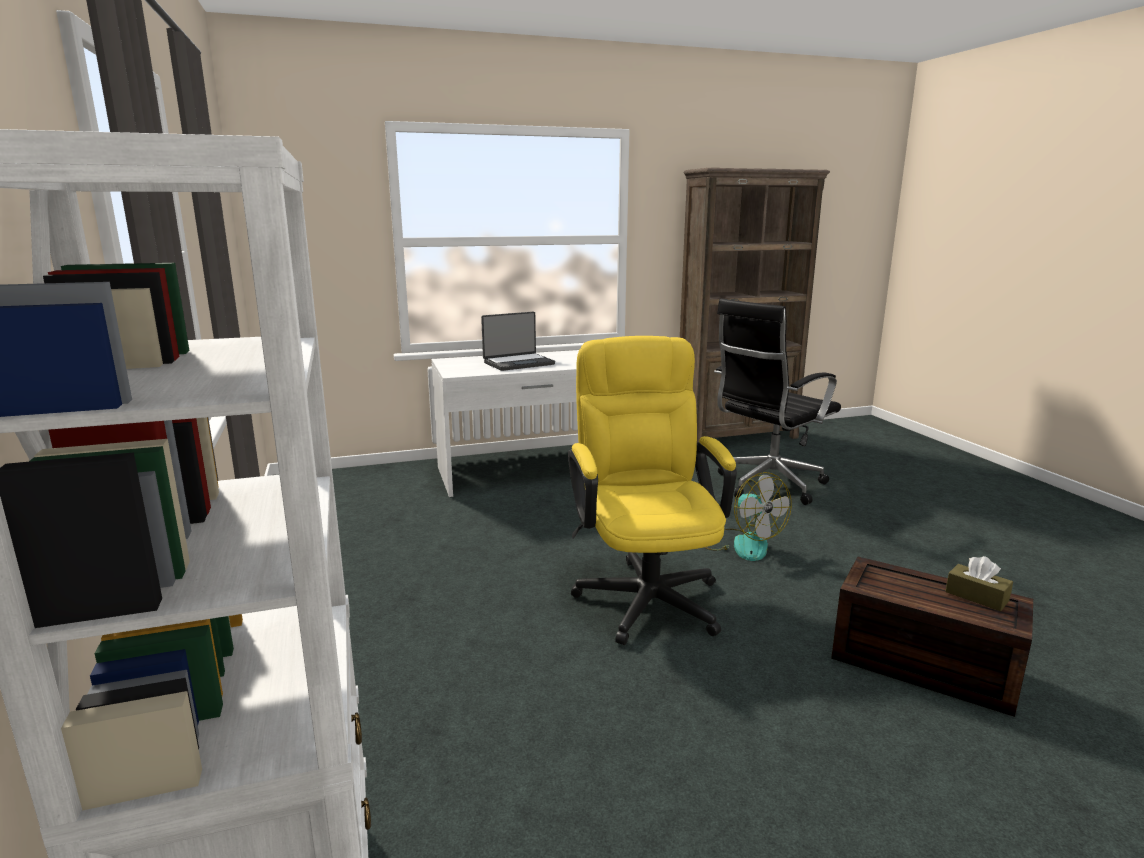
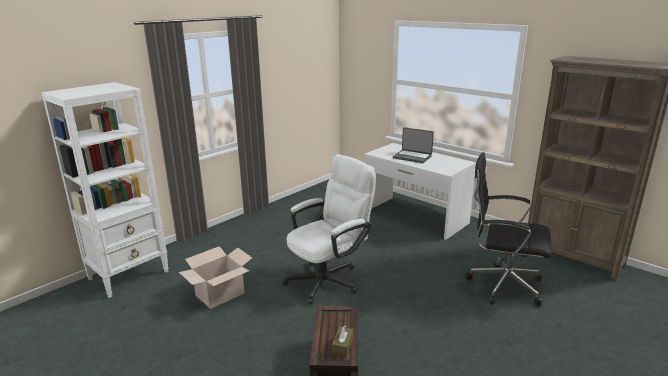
camera: 60 degrees right, 5 degrees up
(585, 746) = (220, 294): none -> cardboard box
(645, 592) = (329, 279): yellow office chair -> white office chair
(742, 544) = (407, 293): fan -> none

